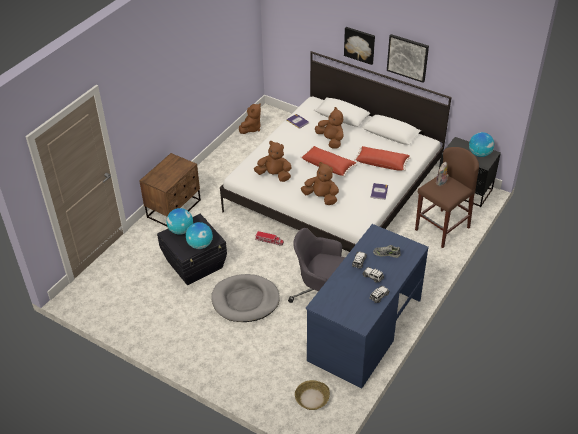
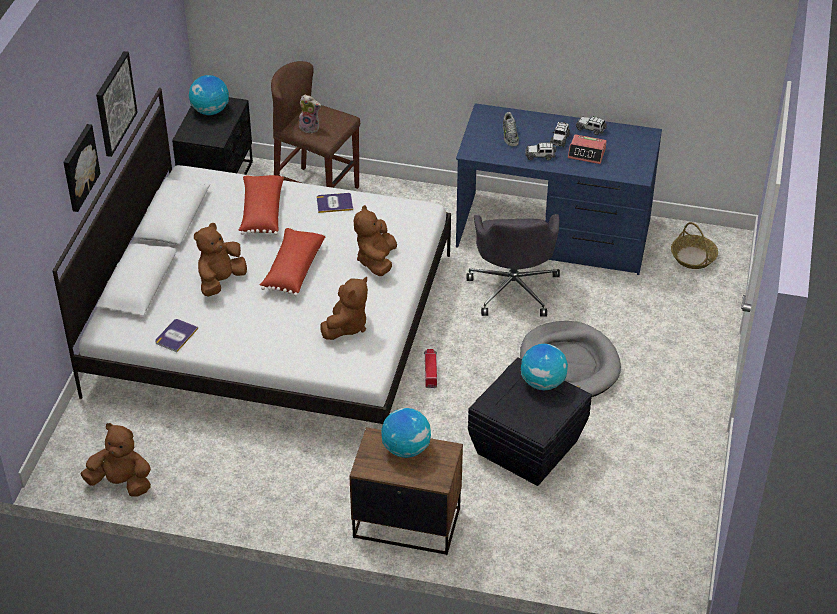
camera: 110 degrees left, 0 degrees up
(181, 230) = (523, 417): globe -> globe (406, 449)
(274, 175) = (346, 326): brown plush toy -> brown plush toy turned 150 degrees counterclockwise
(352, 286) = (587, 153): none -> alarm clock

